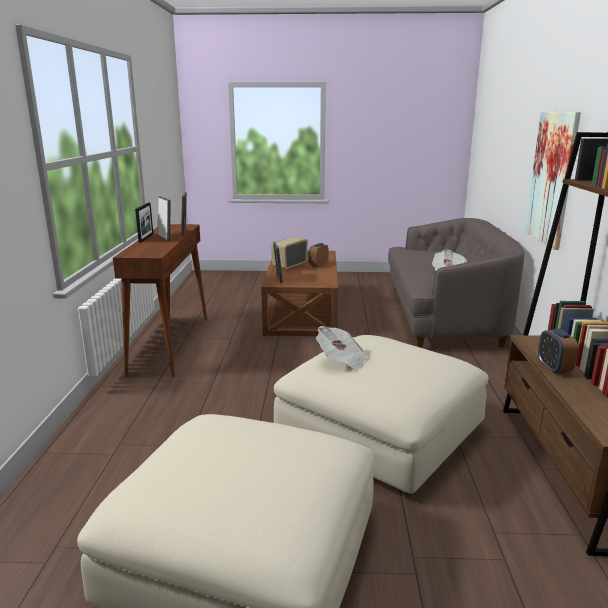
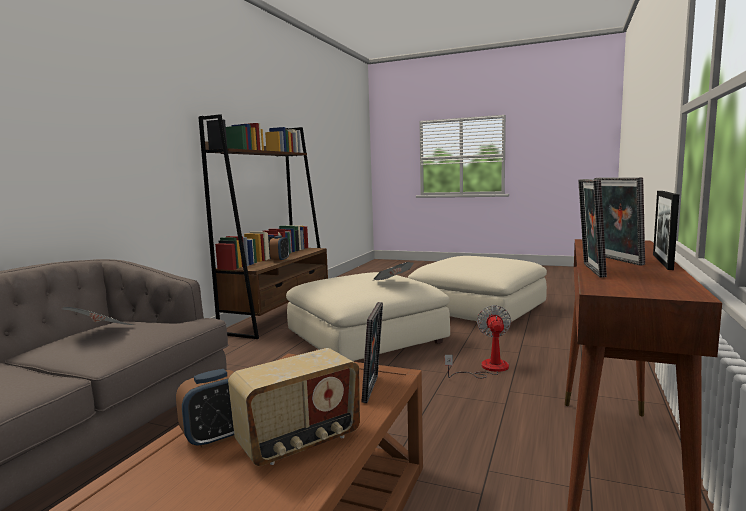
camera: 160 degrees left, 10 degrees down
(229, 402) = (487, 368): none -> fan
(552, 178) = (98, 161): picture -> none

